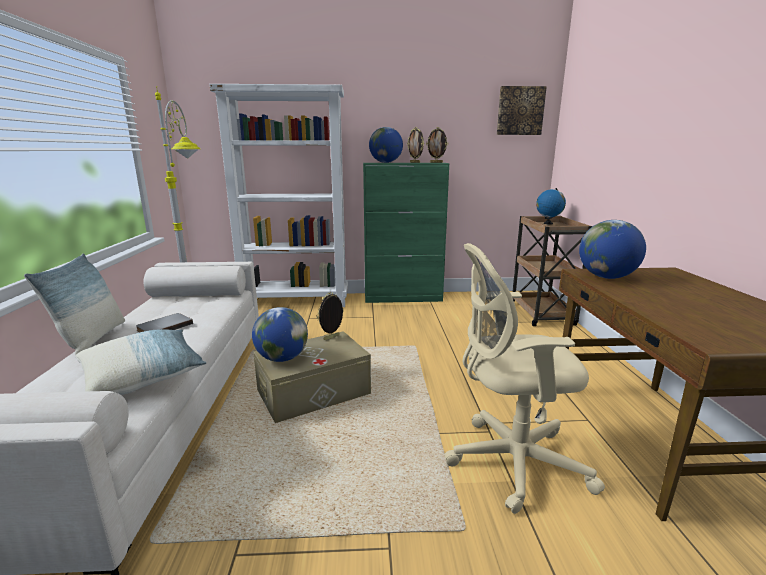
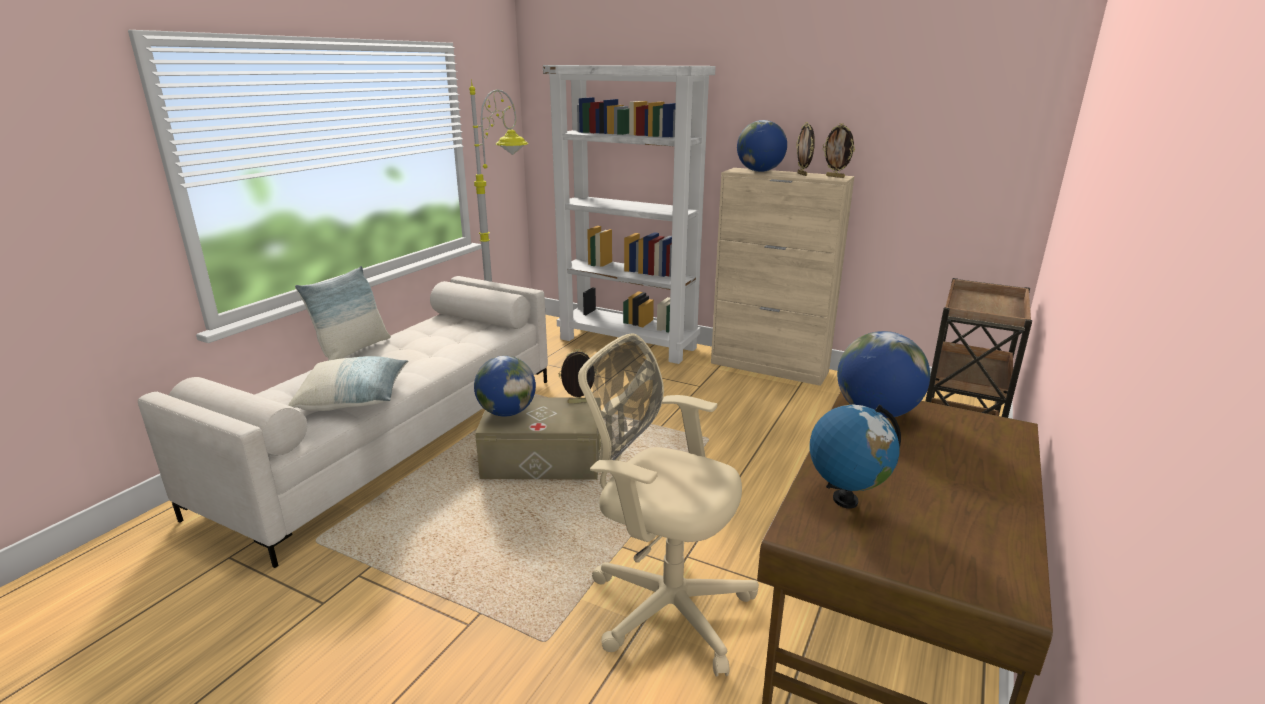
camera: 30 degrees right, 5 degrees up
(164, 326) = (413, 351): grey book -> none
(403, 298) = (769, 368): green cabinet -> beige cabinet
(520, 111) = (1000, 98): picture -> none
(548, 223) = (991, 299): globe -> globe (845, 500)

